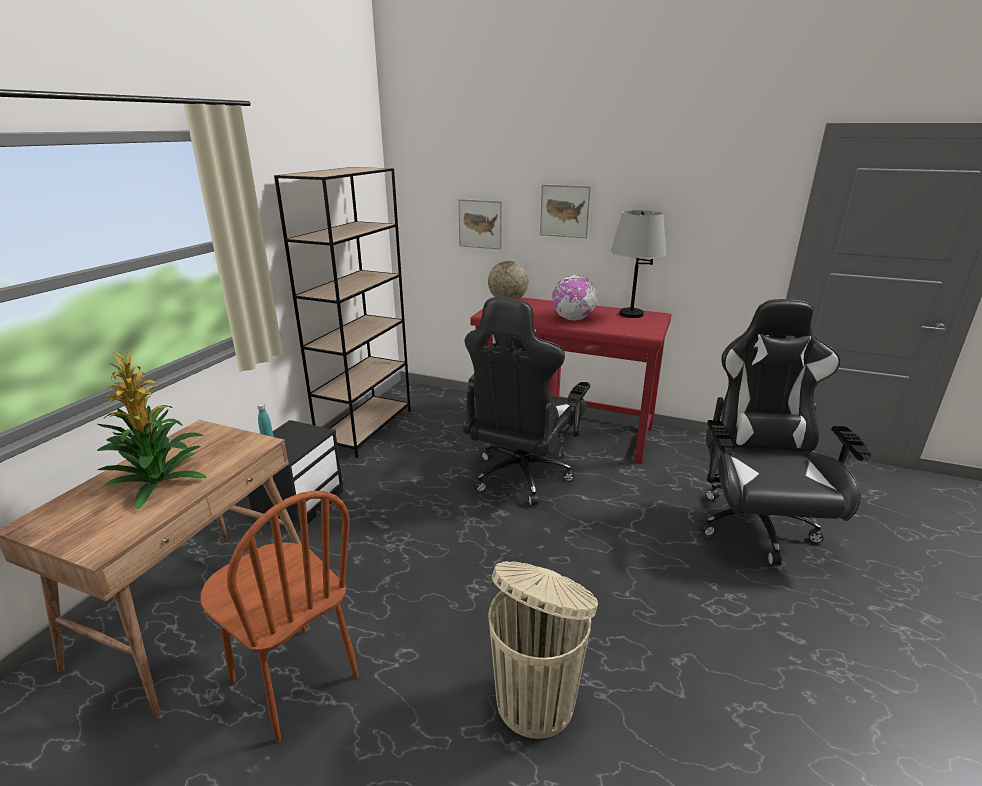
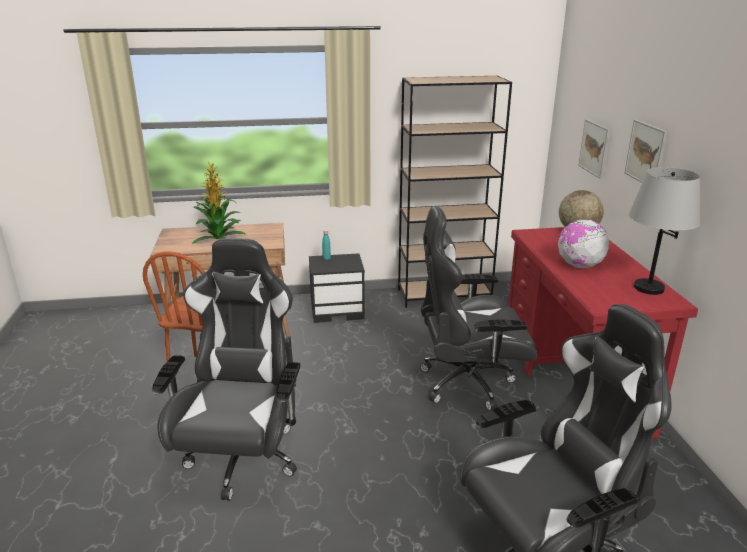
camera: 60 degrees right, 0 degrees up
(536, 698) = (242, 463): beige trash can -> black office chair

